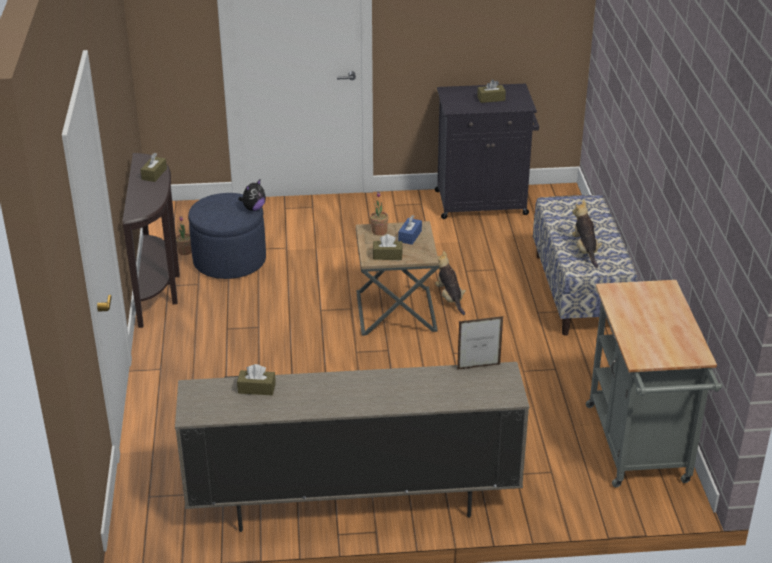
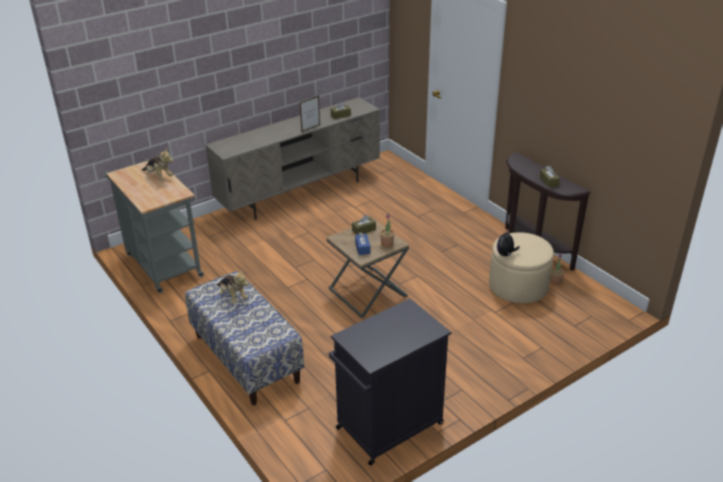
camera: 150 degrees right, 0 degrees up
(229, 260) = (518, 286): blue ottoman -> beige ottoman
(450, 298) = (339, 316): plush toy -> plush toy (158, 177)
(478, 367) = (241, 151): picture frame -> picture frame (310, 128)
(491, 99) = (385, 334): brown tissue box -> none

